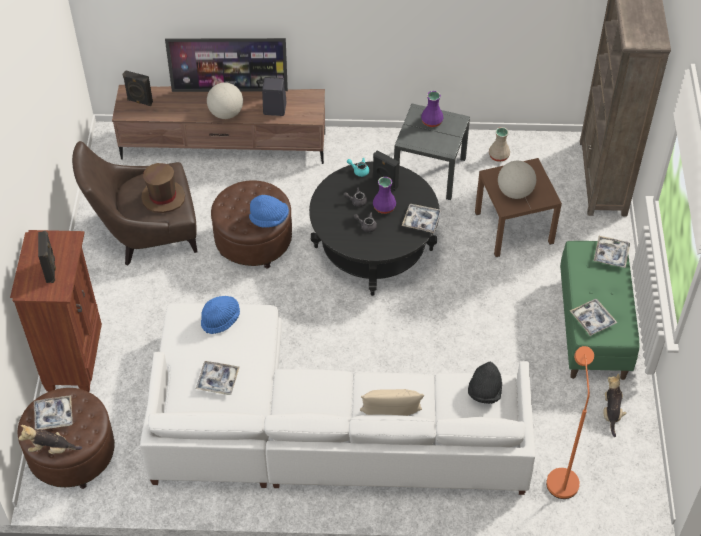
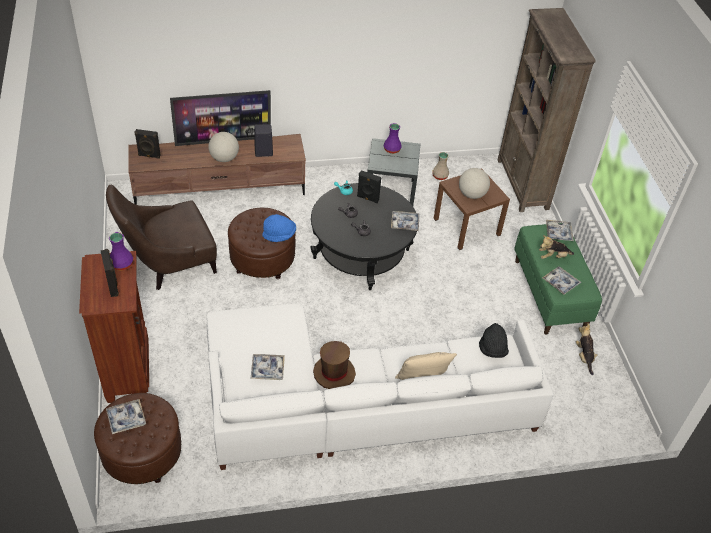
camera: 15 degrees left, 5 degrees down
(51, 449) = (130, 448): plush toy -> plush toy (553, 256)
(163, 198) = (185, 228): brown hat -> brown hat (334, 373)
(220, 319) = (257, 319): blue hat -> none
(384, 207) = (372, 216): purple vase -> purple vase (121, 264)
(561, 476) = (561, 412): orange floor lamp -> none

